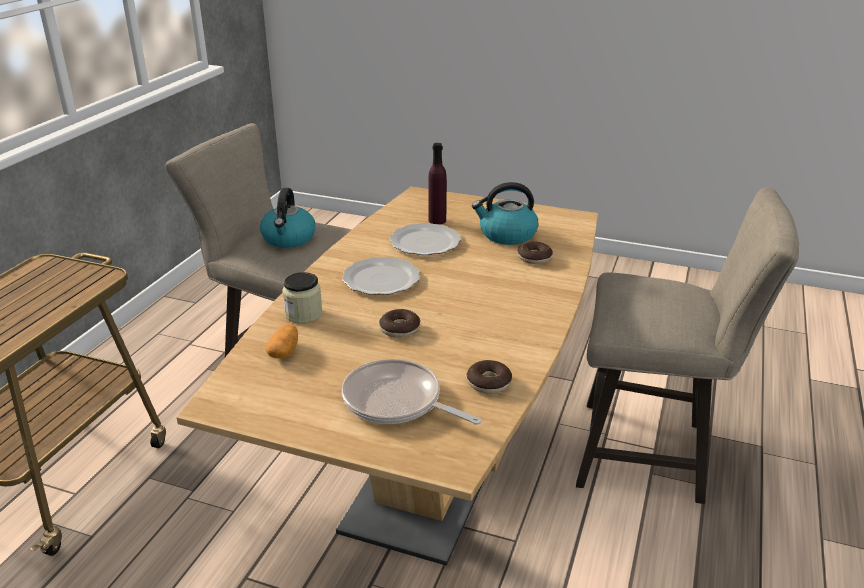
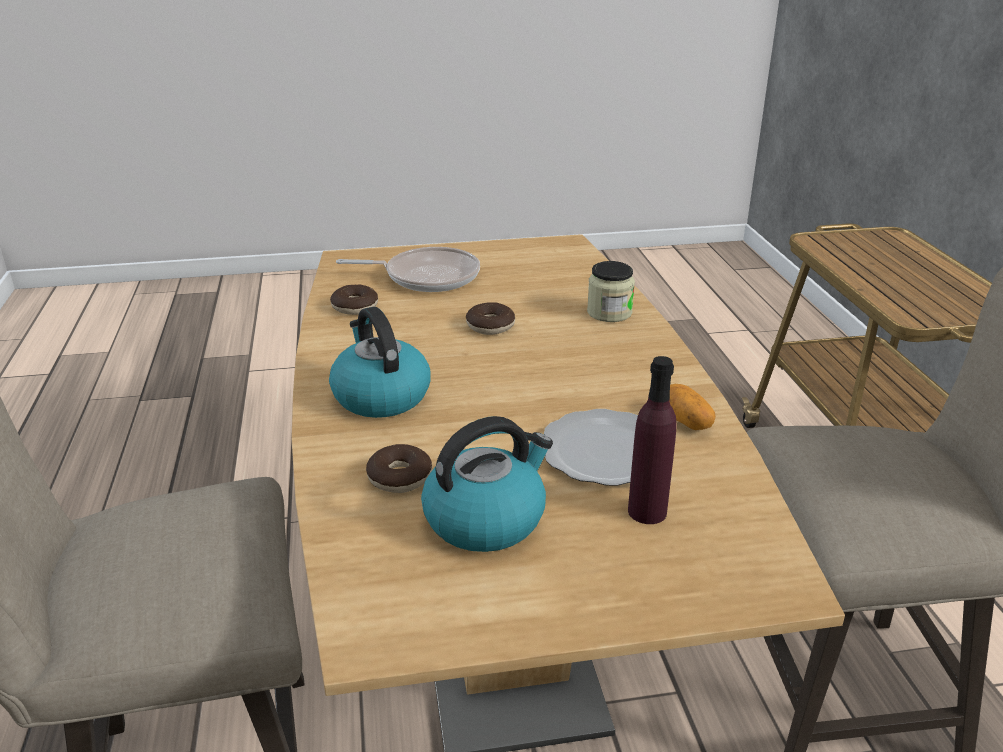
camera: 150 degrees right, 0 degrees up
(284, 352) = (573, 282): potato -> potato (687, 421)
(289, 239) = (872, 463): kettle -> kettle (380, 396)
(380, 280) = (585, 371): plate -> none

